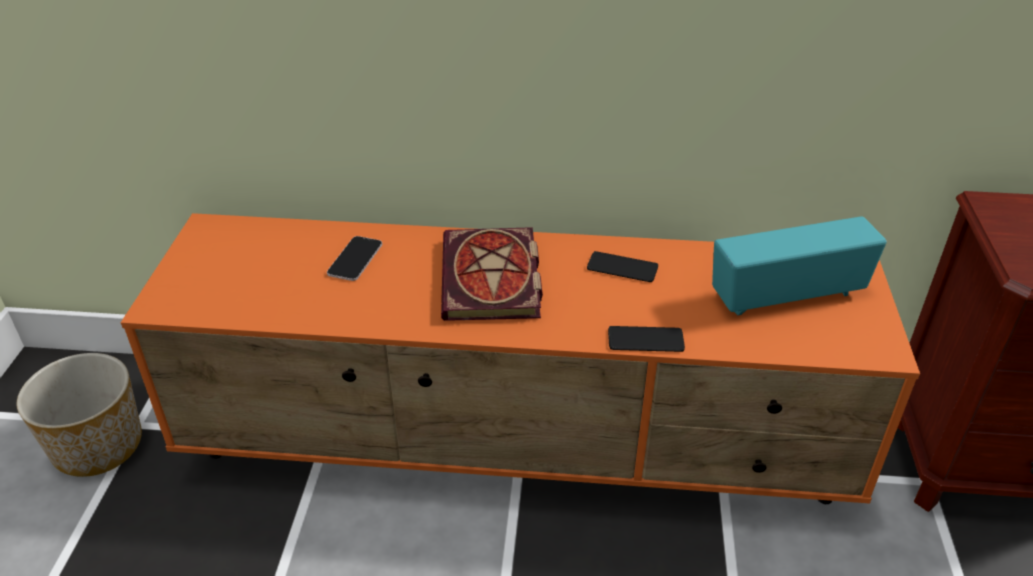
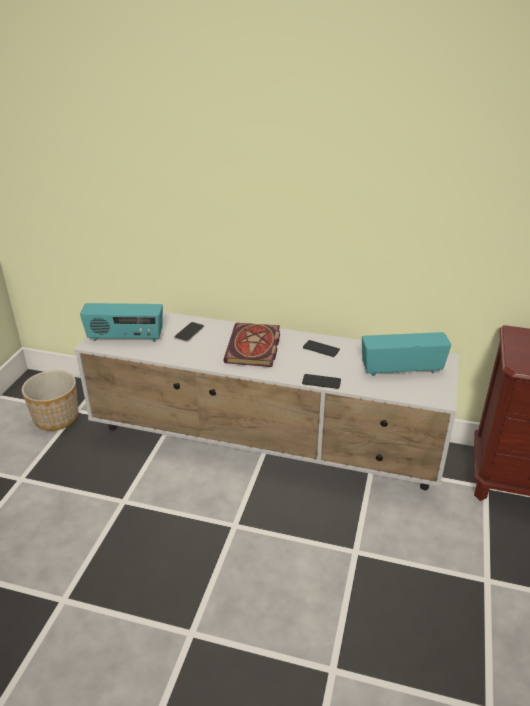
camera: 10 degrees right, 5 degrees down
(226, 286) = (125, 338): none -> radio
(520, 448) = (267, 444): orange tv stand -> white tv stand

